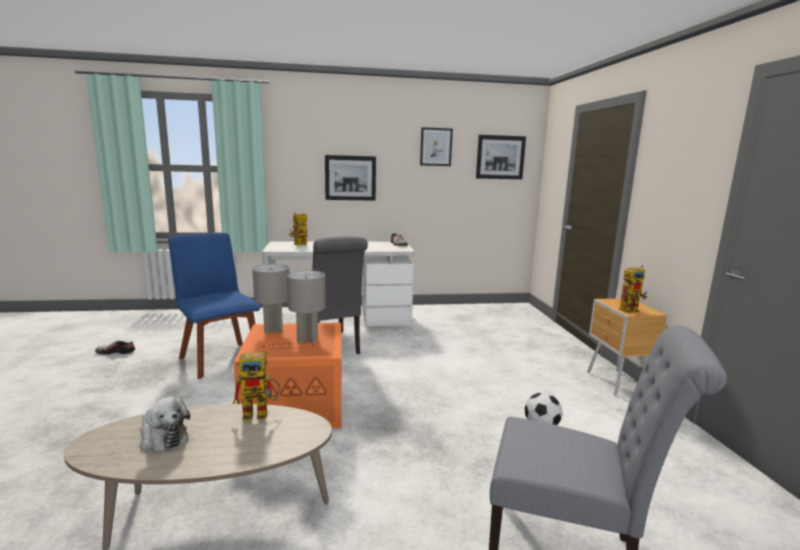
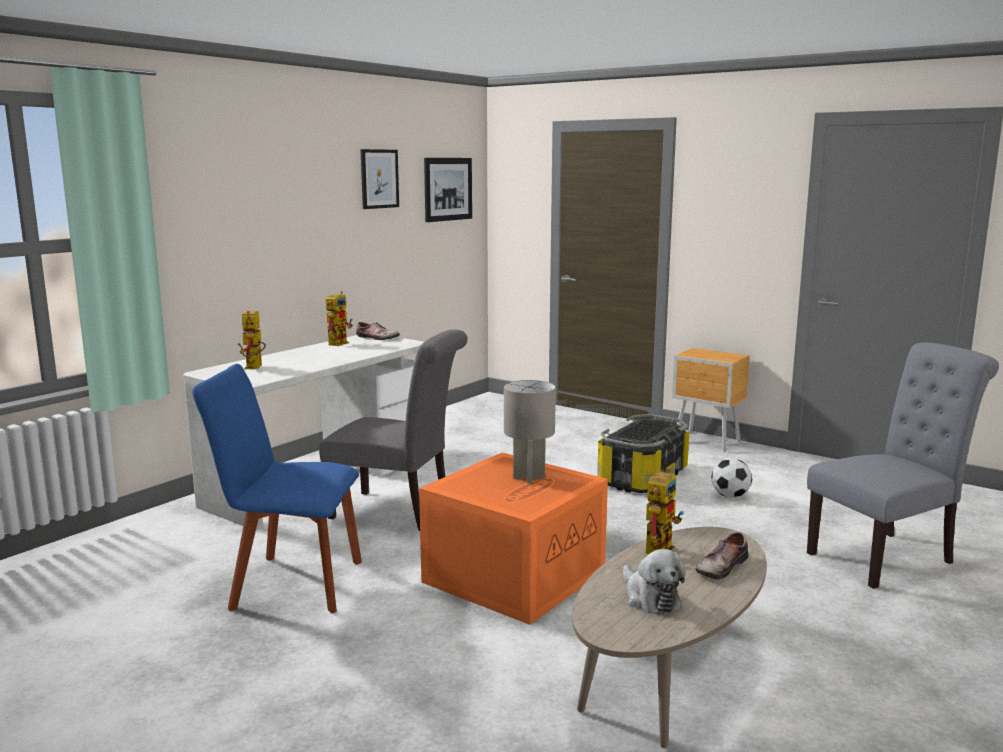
camera: 45 degrees left, 0 degrees up
(116, 352) = (83, 653): shoe -> shoe (720, 566)
(163, 437) = (650, 598): plush toy -> plush toy turned 75 degrees clockwise
(274, 330) = (464, 483): grey table lamp -> none
(350, 178) = (276, 239): picture -> none
(504, 386) = (643, 478): none -> storage box
(630, 309) = (720, 357): toy robot -> toy robot (339, 343)

